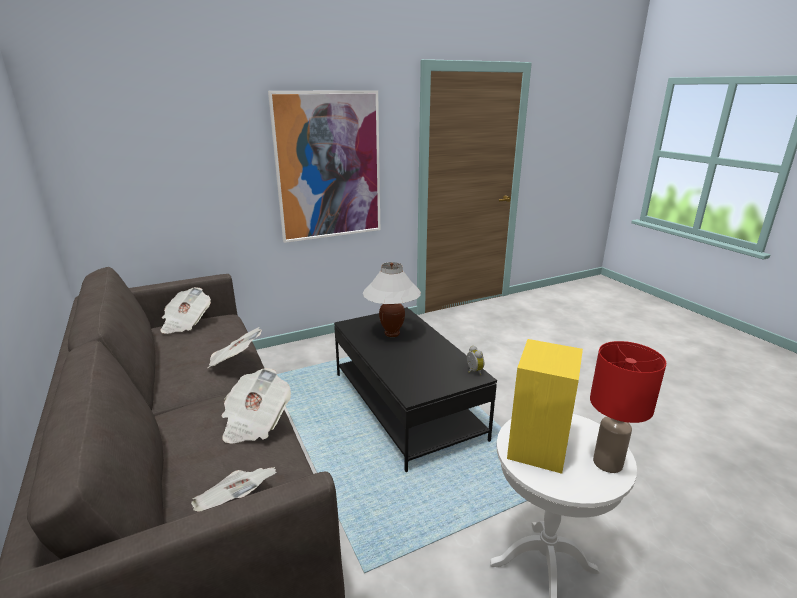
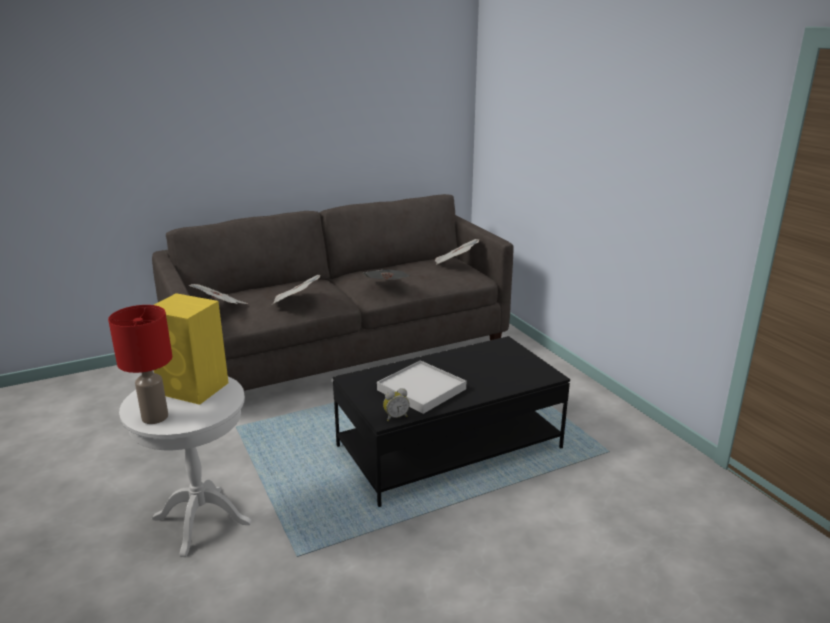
camera: 90 degrees right, 0 degrees up
(328, 166) = (644, 171): picture -> none
(392, 334) = (485, 369): white table lamp -> none
(428, 360) = (421, 389): none -> white tray

